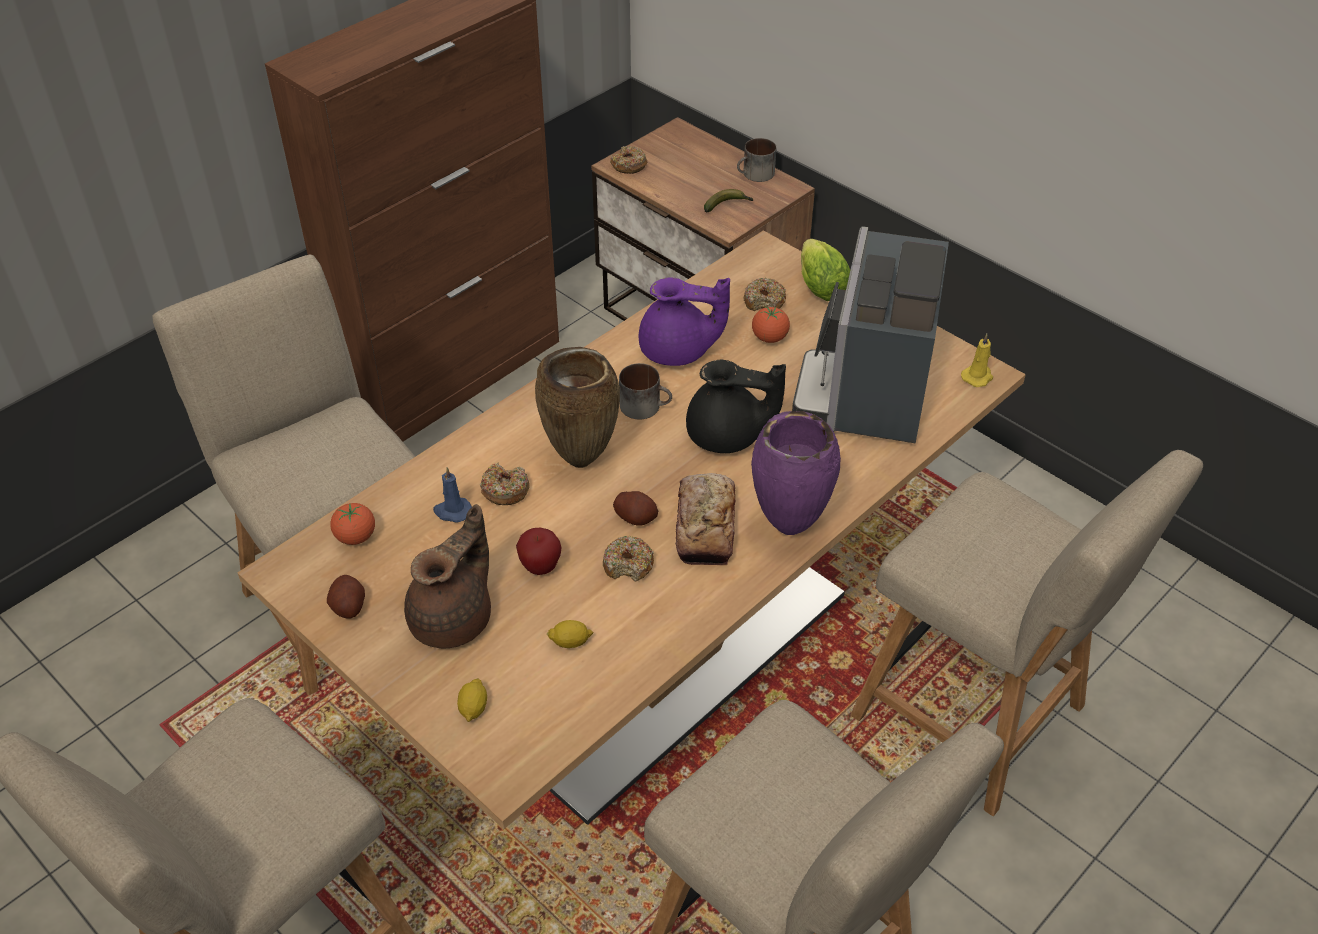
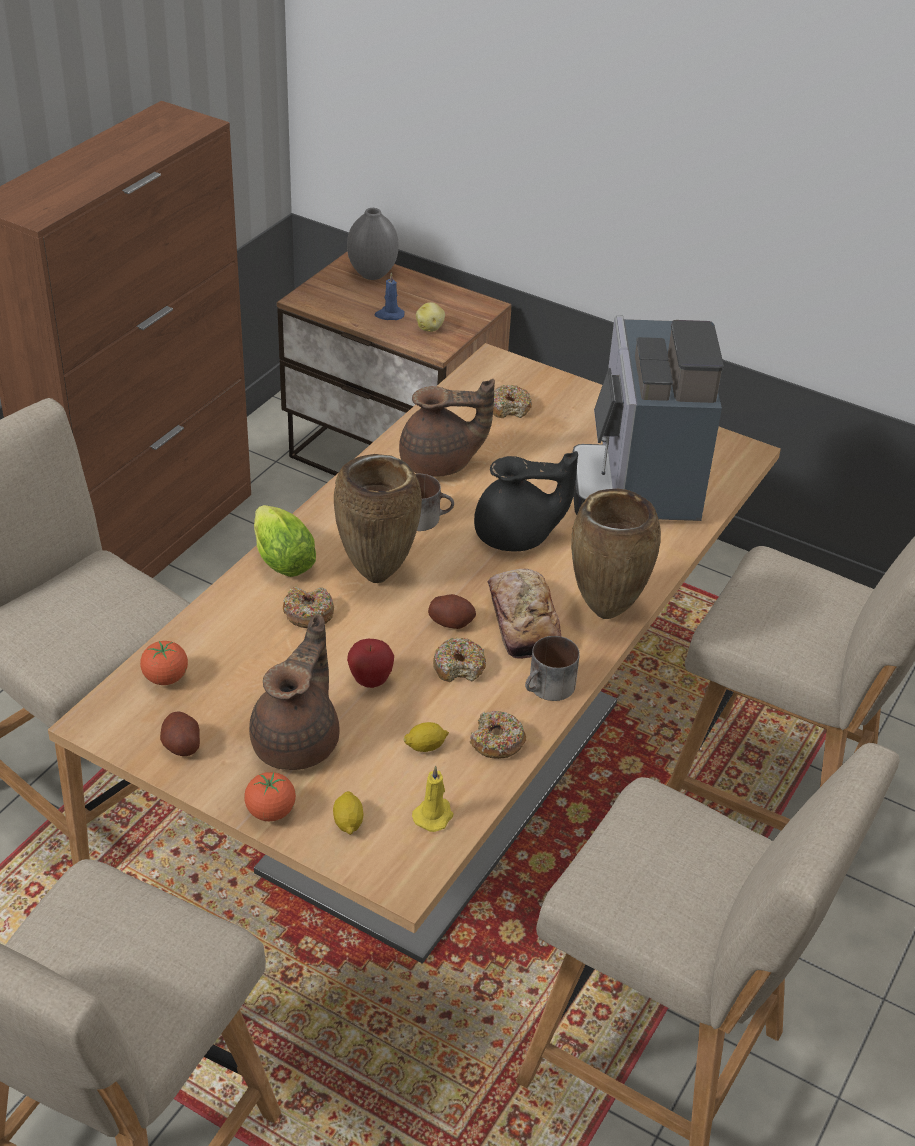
camera: 15 degrees left, 5 degrees down
(452, 511) = (260, 640): blue candle -> blue candle (389, 315)
(629, 165) = (316, 299): donut -> donut (497, 742)
(678, 351) = (440, 463): purple teapot -> brown teapot
(689, 145) = (372, 274): none -> grey vase
(728, 205) = (430, 328): banana -> potato
(755, 175) = (448, 297): mug -> mug (548, 689)
(769, 338) = (526, 441): tomato -> tomato (270, 812)
(787, 528) = (604, 613): purple vase -> brown vase
(819, 285) = (558, 388): lettuce -> lettuce (280, 558)
(977, 376) = (737, 455): yellow candle -> yellow candle (434, 815)

